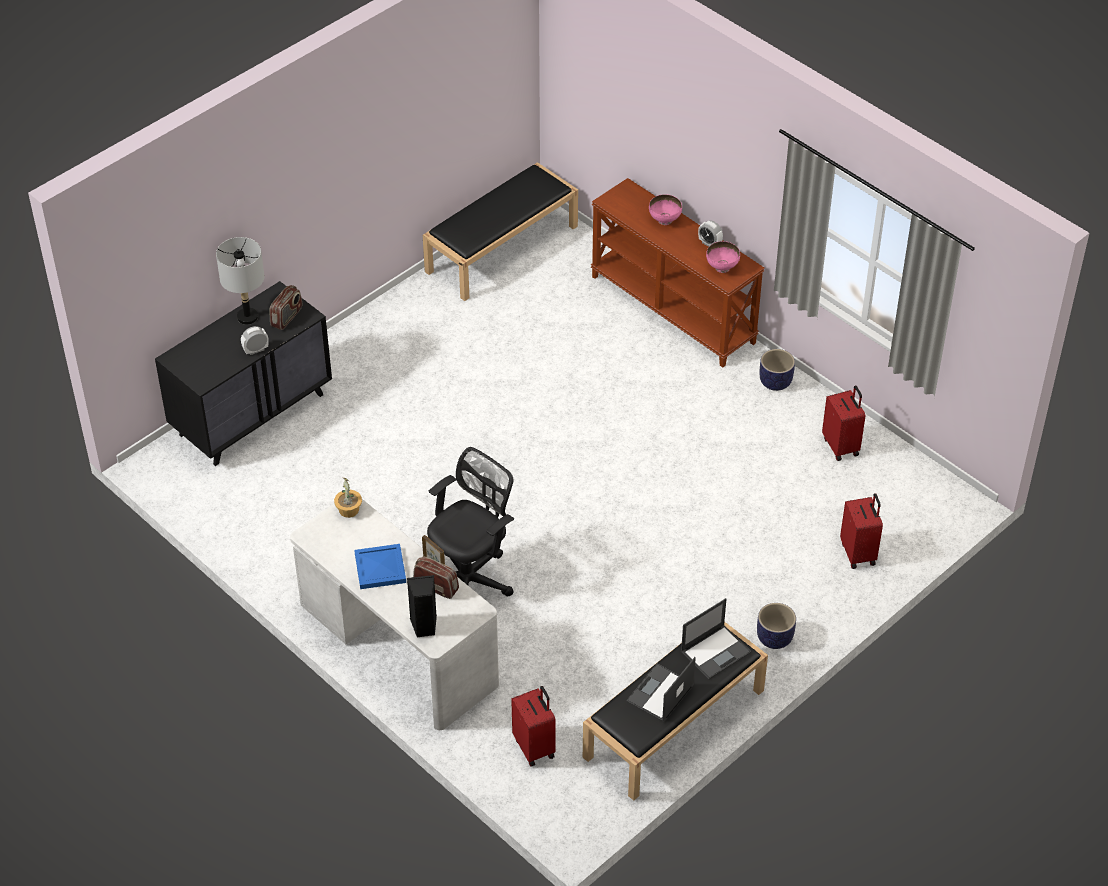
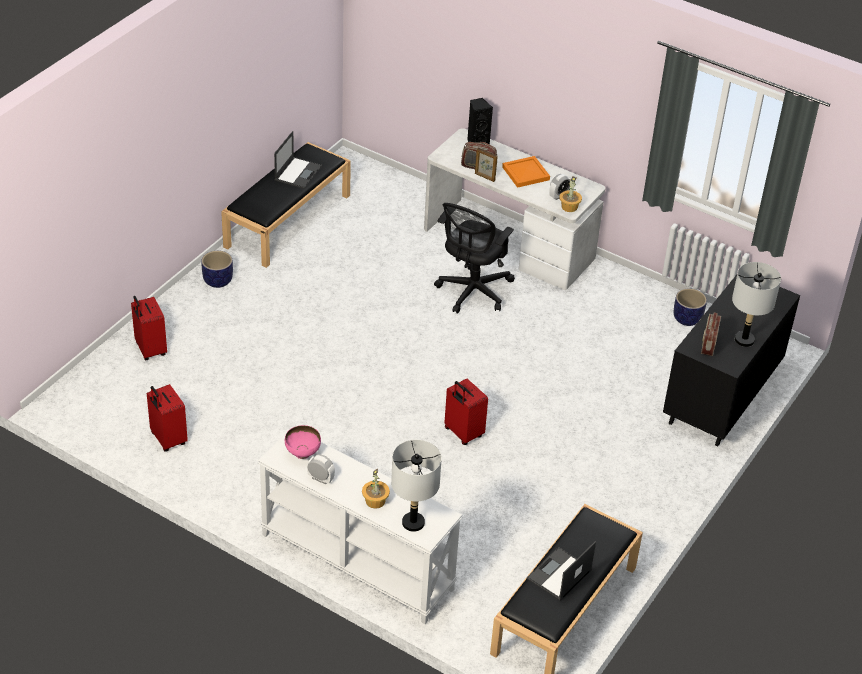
camera: 165 degrees right, 5 degrees down
(256, 350) = (717, 312): alarm clock -> alarm clock (559, 195)
(379, 569) = (526, 173): blue tray -> orange tray
(535, 747) = (385, 197): red suitcase -> red suitcase (462, 433)
(636, 199) = (413, 523): none -> grey table lamp
(664, 220) = (375, 501): pink bowl -> potted plant
(674, 309) = (355, 562): brown console table -> white console table
(716, 651) = (261, 201): laptop -> laptop (559, 575)
(775, 382) = (237, 495): planter -> planter (687, 319)

